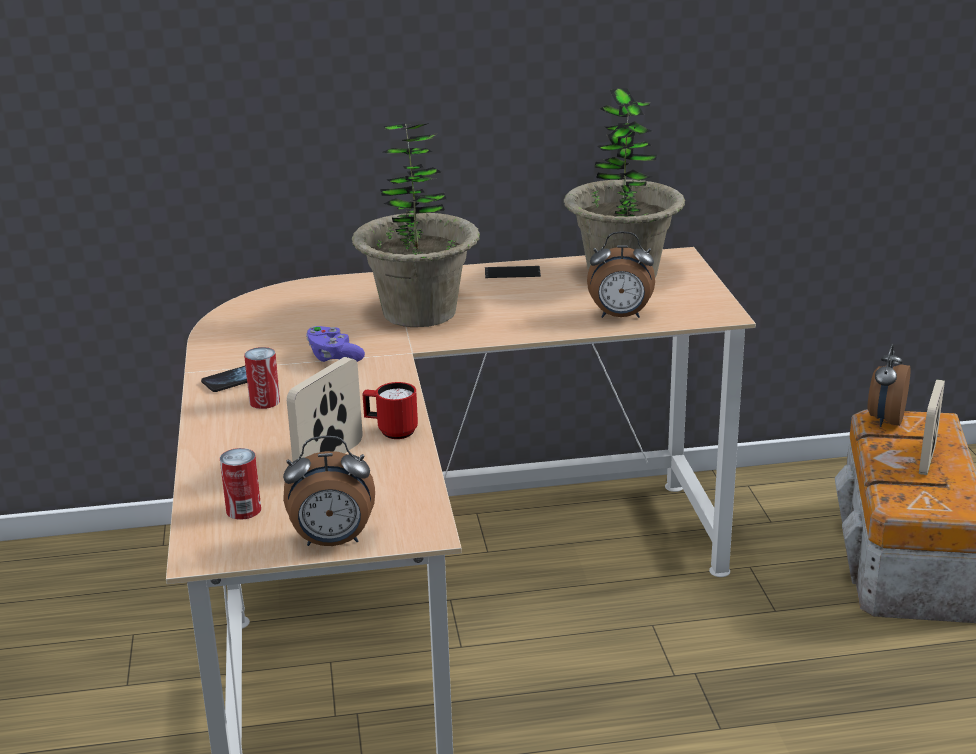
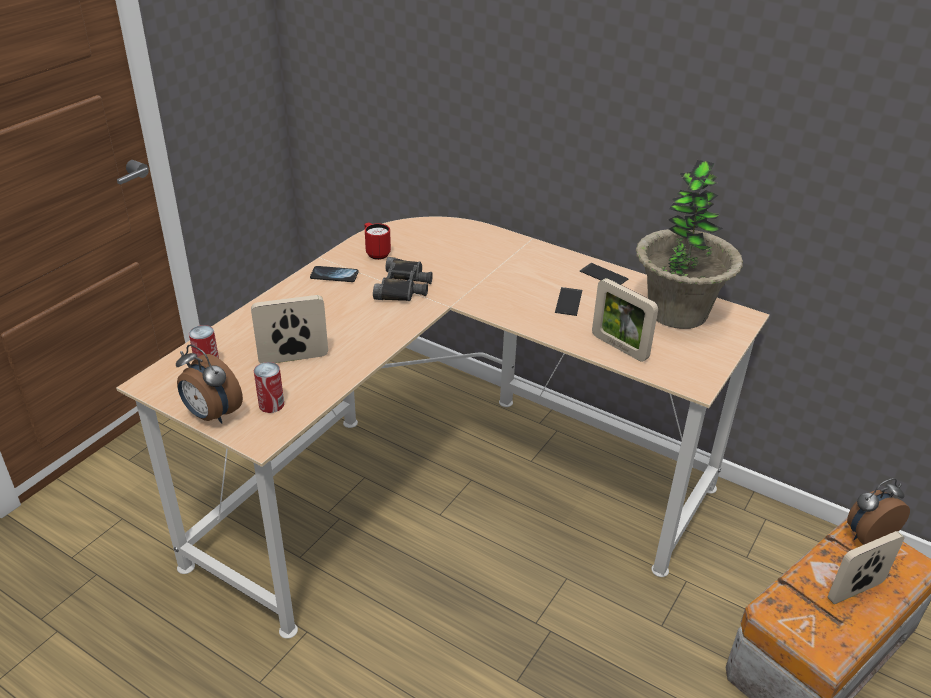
camera: 40 degrees right, 10 degrees up
(264, 401) = (324, 298): can -> can (271, 404)
(334, 357) = (404, 286): purple game controller -> black binoculars
(391, 431) = (352, 357): red mug -> red mug (376, 253)
(419, 312) = (499, 278): potted plant -> none
(517, 303) = (568, 302): none -> phone
(620, 316) = (619, 347): alarm clock -> picture frame

